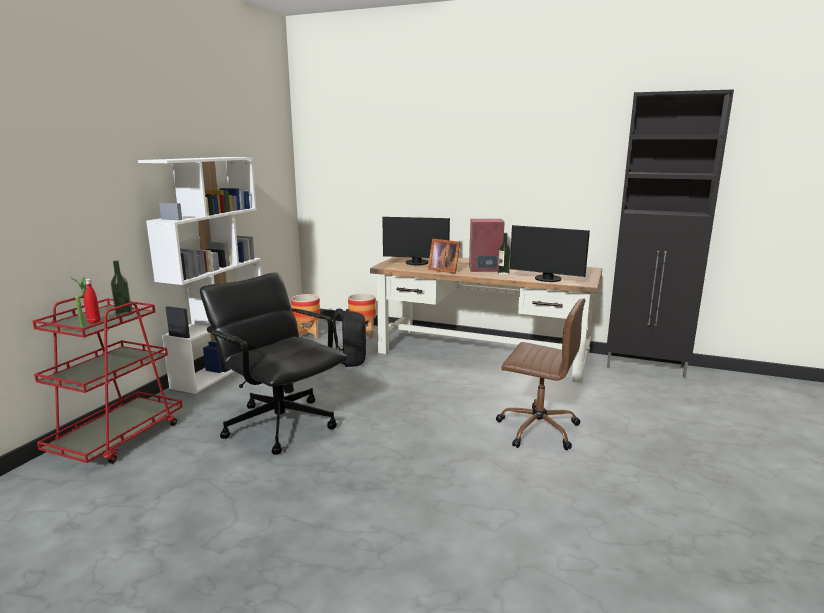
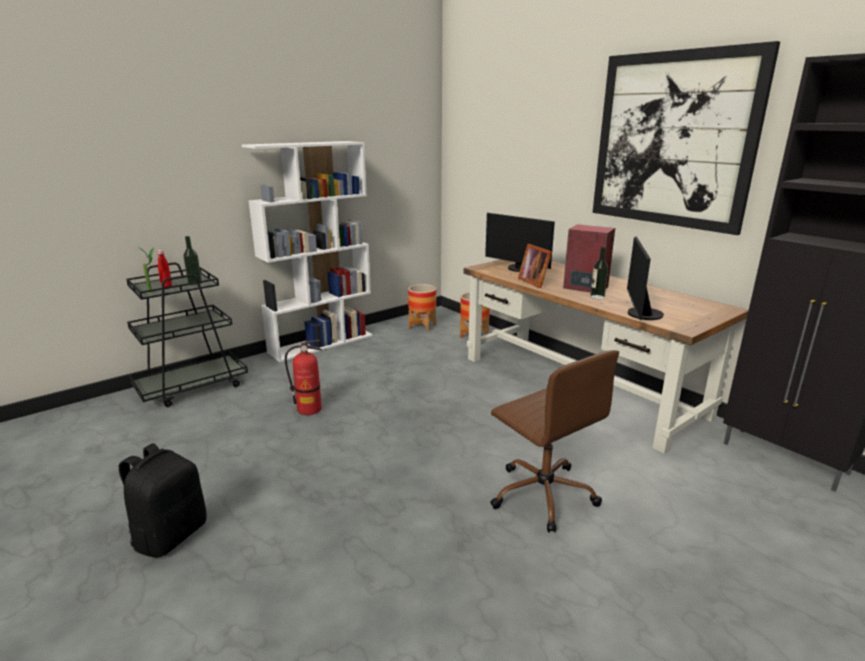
camera: 30 degrees right, 5 degrees up
(118, 438) = (192, 387): red cart -> black cart
(280, 424) = (309, 409): black office chair -> fire extinguisher
(350, 361) = (433, 361): black backpack -> black backpack (170, 535)
(529, 150) = (673, 140): none -> picture
(547, 279) = (640, 314): monitor -> monitor turned 45 degrees clockwise

